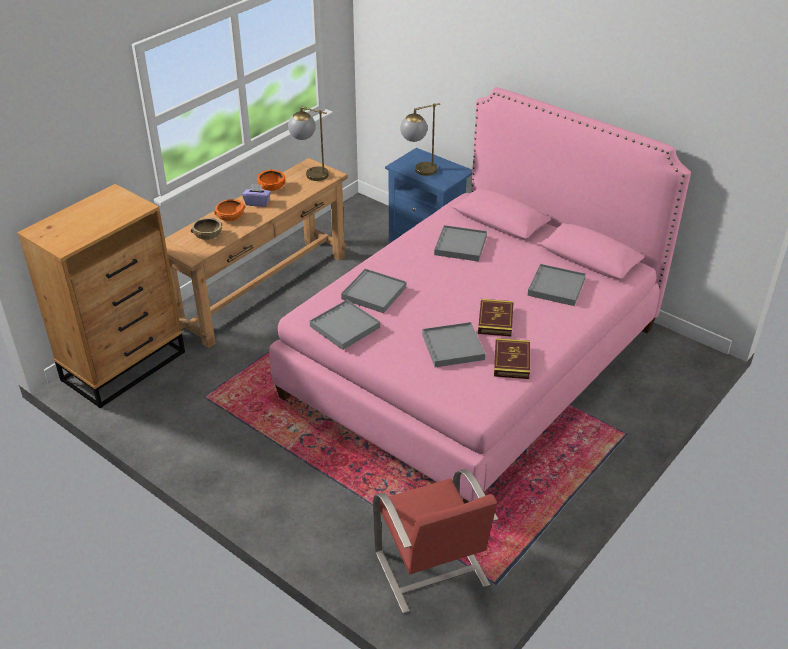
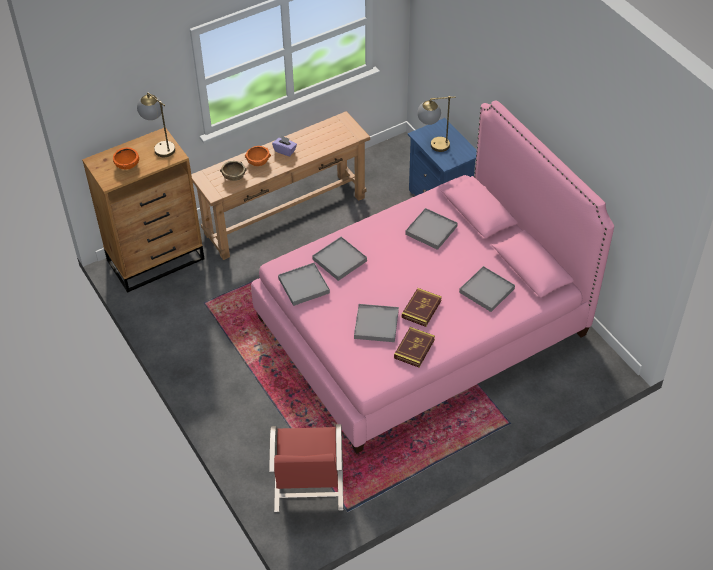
camera: 20 degrees right, 10 degrees up
(272, 187) = (302, 137): orange bowl -> orange bowl (127, 164)
(310, 173) = (339, 129): table lamp -> table lamp (159, 146)

